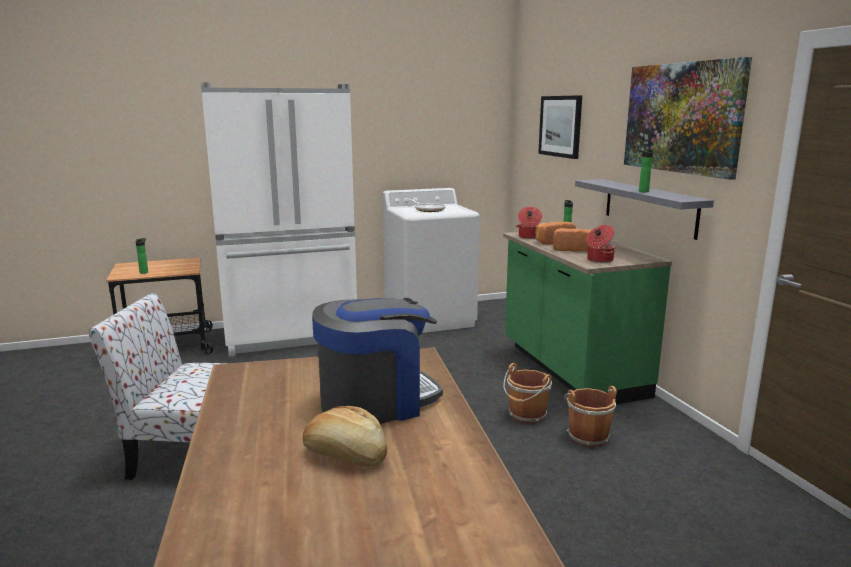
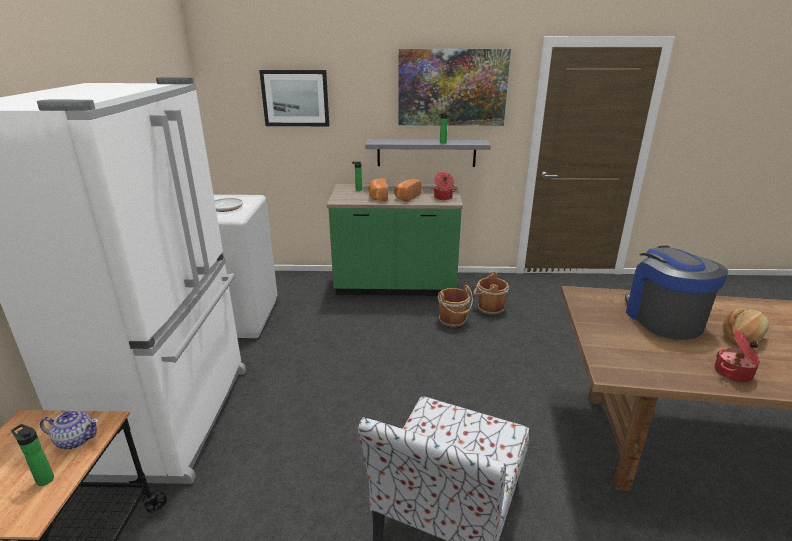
camera: 70 degrees left, 10 degrees up
(174, 270) = (76, 440): none -> teapot
(529, 237) = (353, 200): cooking pot -> cooking pot (734, 373)

